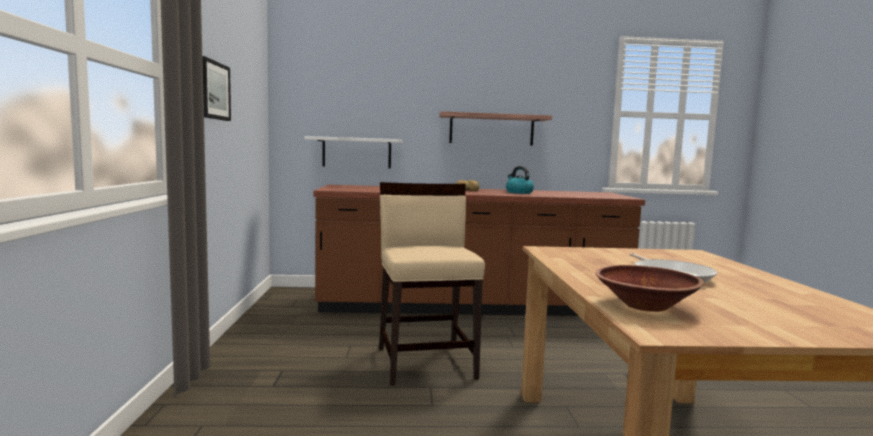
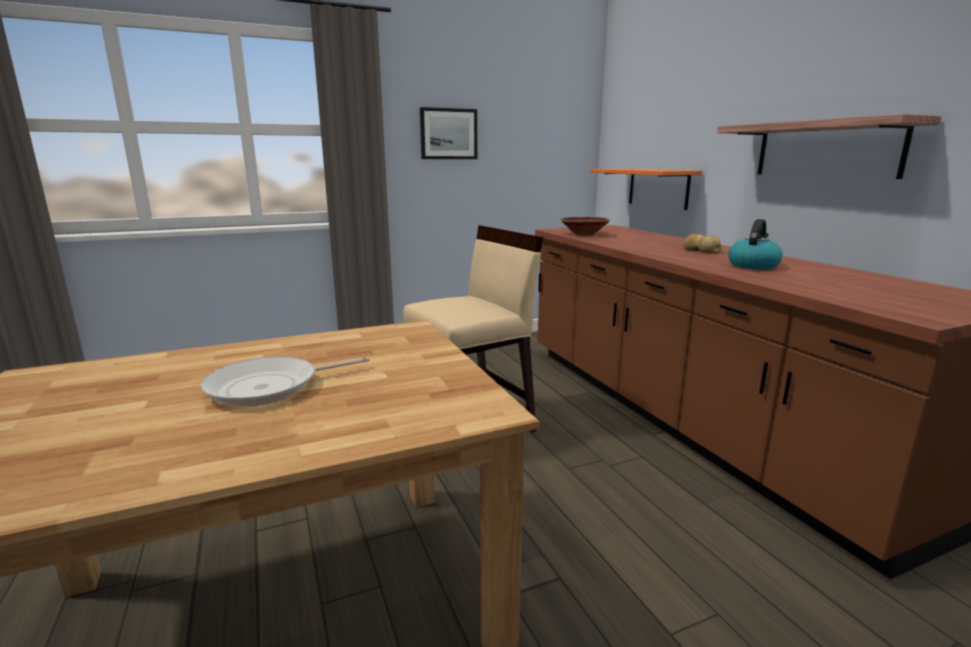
camera: 70 degrees right, 10 degrees up
(356, 153) = (658, 188): white shelf -> orange shelf
(646, 306) = (119, 372): brown bowl -> brown bowl (584, 234)

